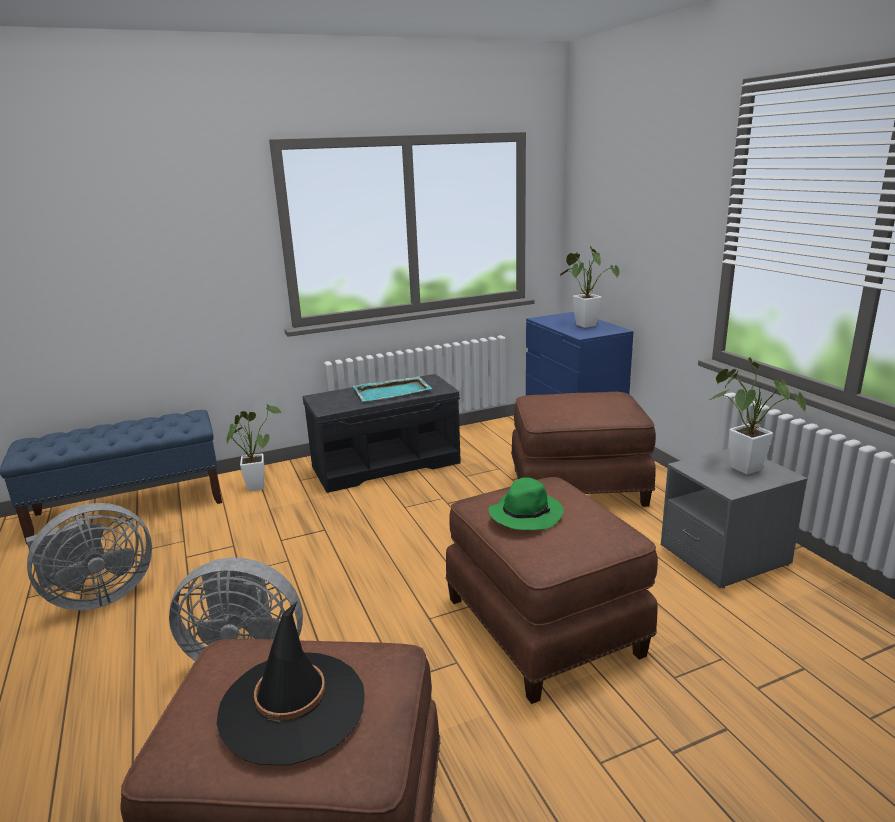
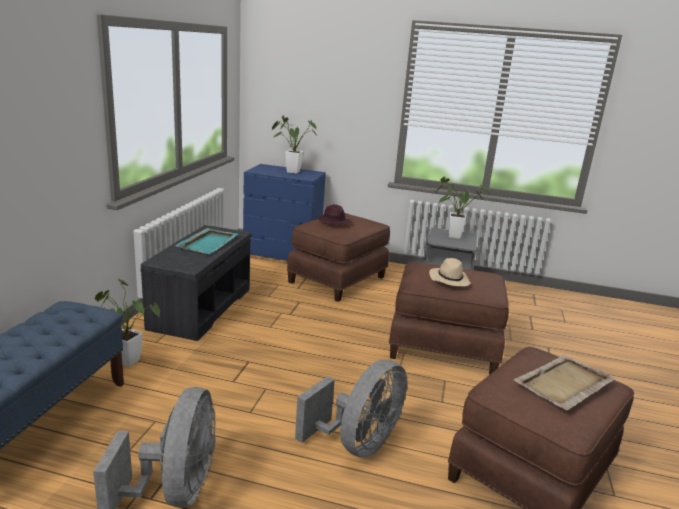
camera: 55 degrees left, 0 degrees up
(293, 706) = (563, 384): black hat -> beige tray
(526, 514) = (449, 280): green hat -> beige hat
(567, 400) = (333, 222): none -> purple hat

